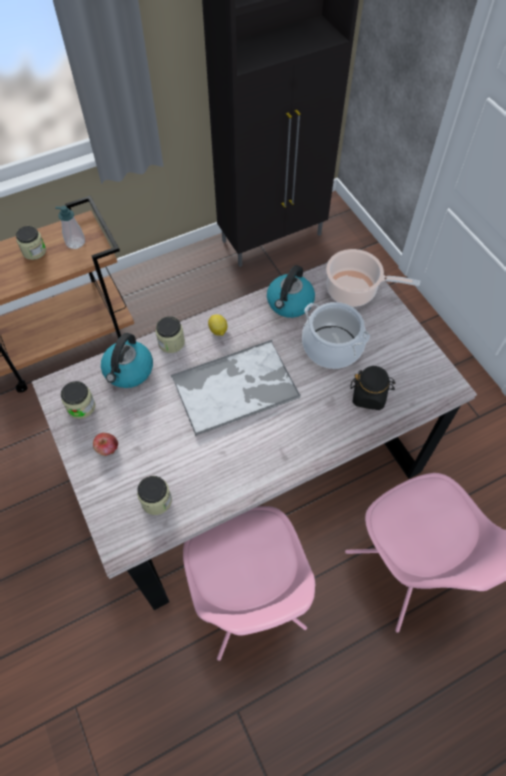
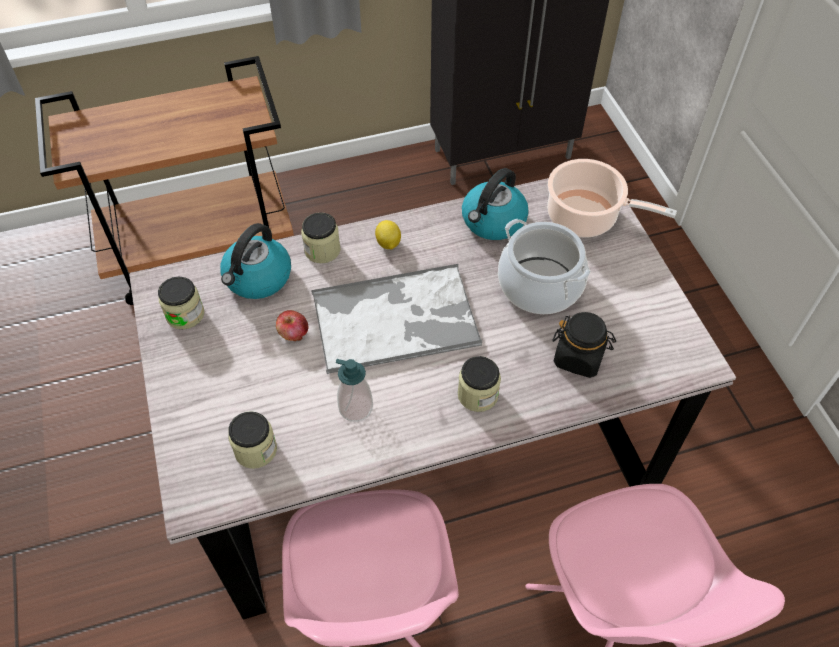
camera: 10 degrees right, 5 degrees down
(34, 251) = (173, 117): jar -> jar (477, 395)
(75, 242) = (228, 112): soap dispenser -> soap dispenser (355, 407)
(107, 448) = (206, 372): apple -> apple (293, 333)

